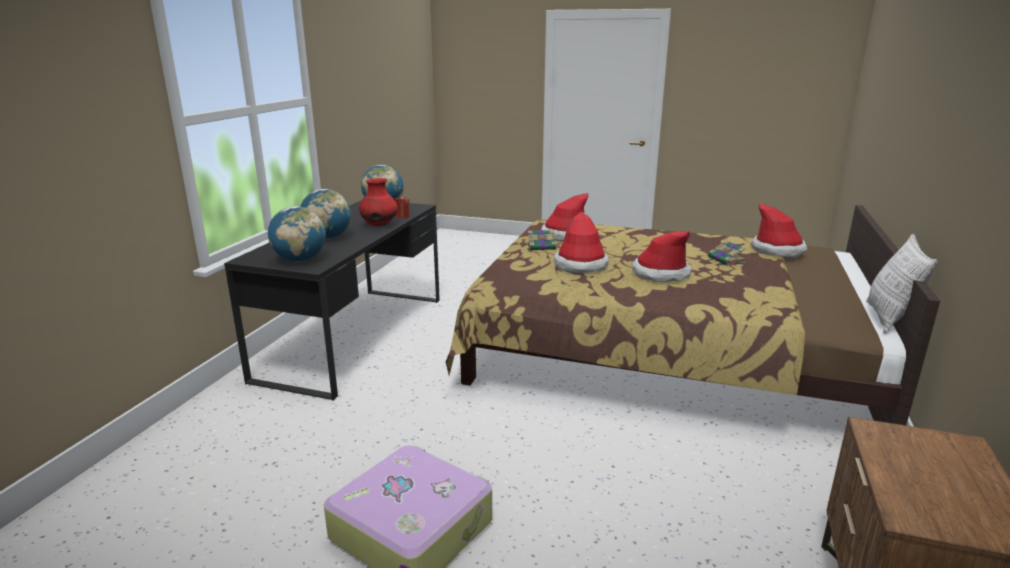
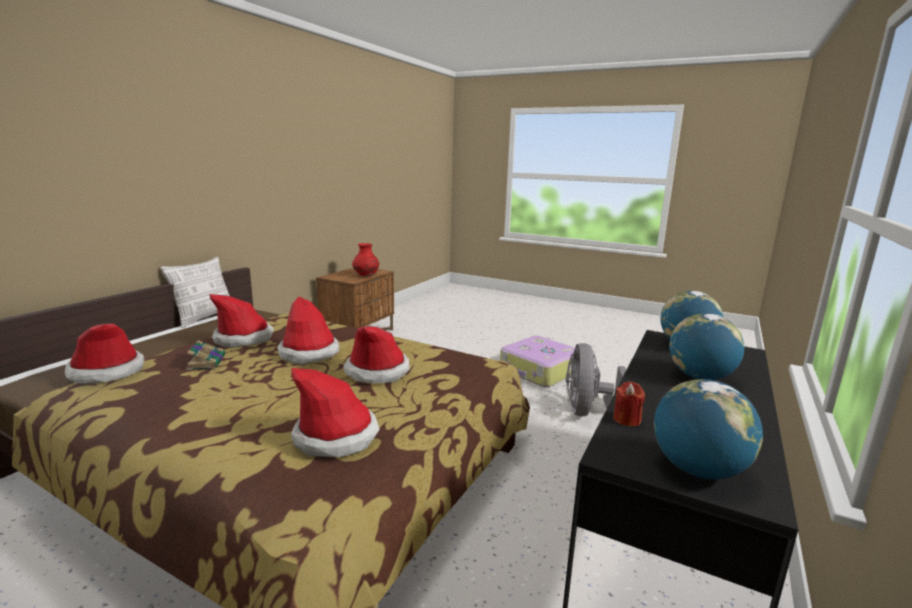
camera: 170 degrees left, 5 degrees down
(360, 440) = (587, 411): none -> grey fan
(379, 225) = (649, 397): red vase -> red vase (366, 276)
(542, 246) = (396, 410): book -> none
(750, 281) = (244, 338): none -> hat

